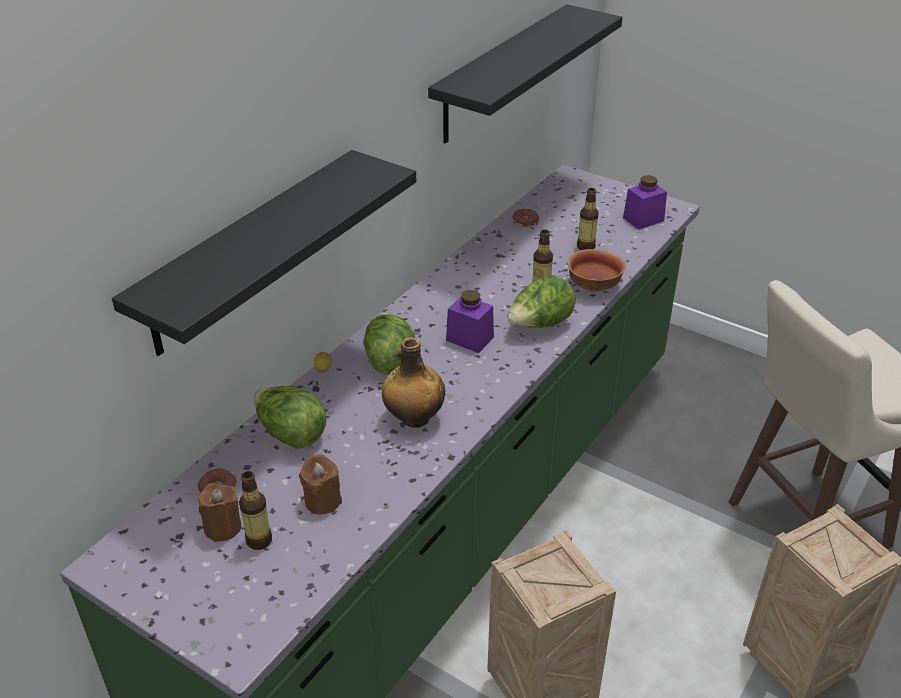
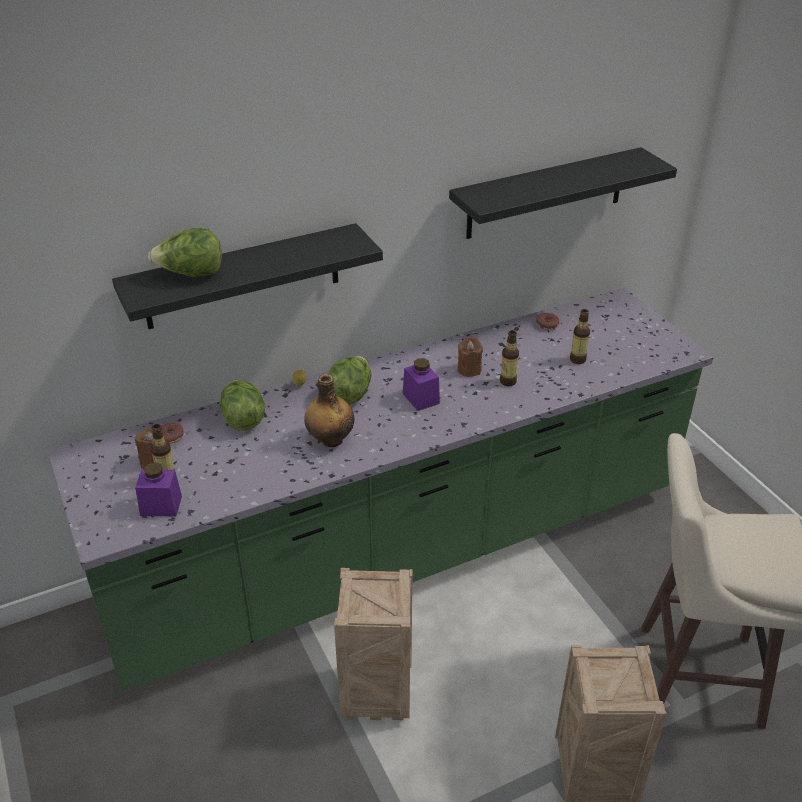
camera: 30 degrees right, 0 degrees up
(322, 501) = (225, 470): brown candle -> brown candle (469, 369)
(540, 325) = (482, 407): lettuce -> lettuce (191, 275)
(593, 286) = (553, 392): bowl -> none
(643, 219) = (649, 352): purple jar -> purple jar (161, 506)

